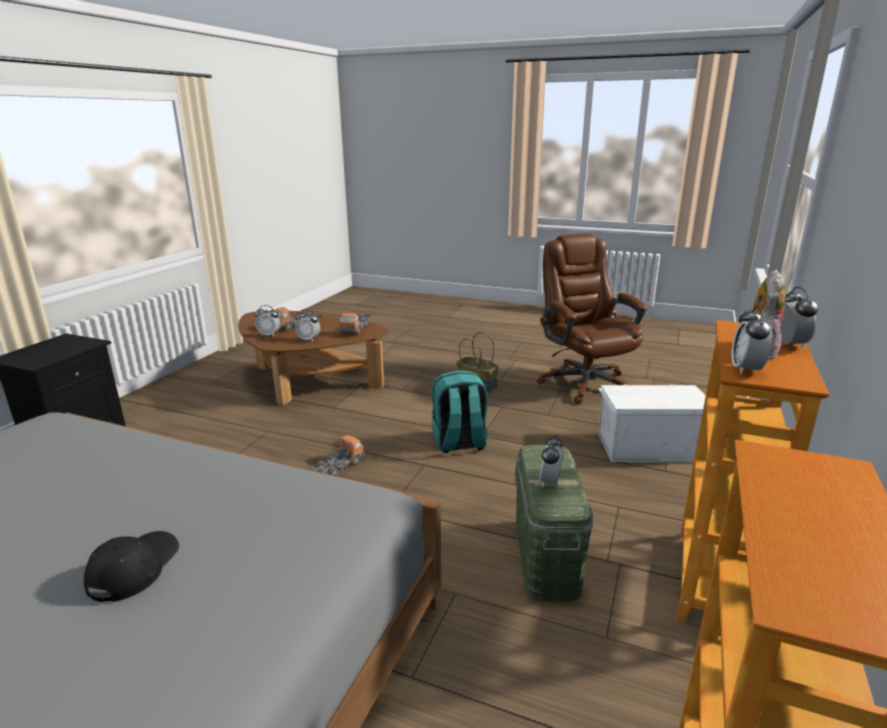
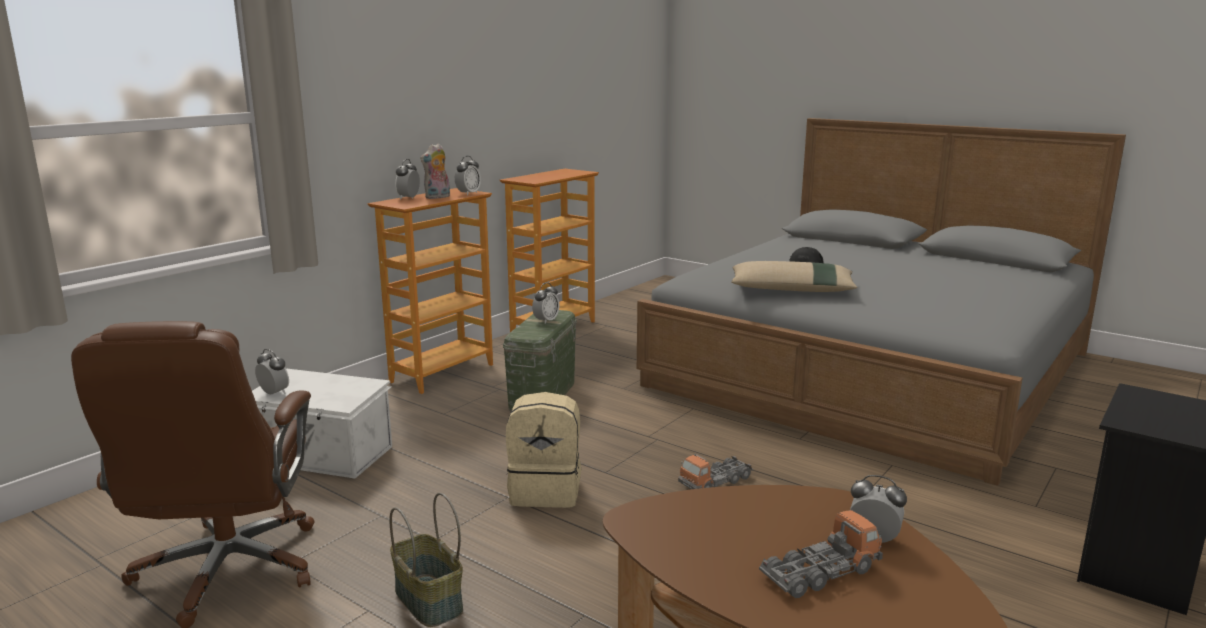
camera: 165 degrees left, 5 degrees down
(209, 476) = (792, 289): none -> beige pillow
(309, 339) = (776, 510): alarm clock -> alarm clock (274, 393)
(355, 328) = (675, 534): toy truck -> none
(459, 443) = (546, 491): turquoise backpack -> beige backpack

